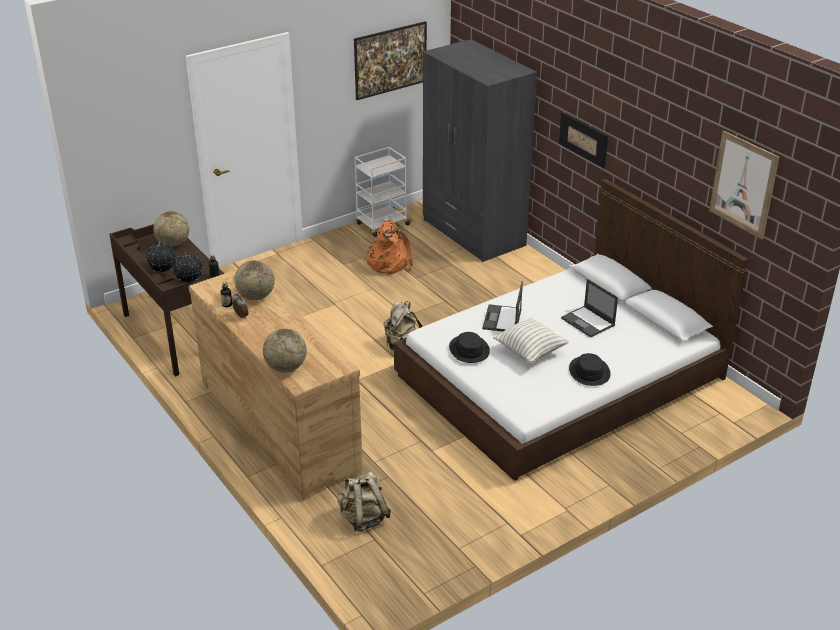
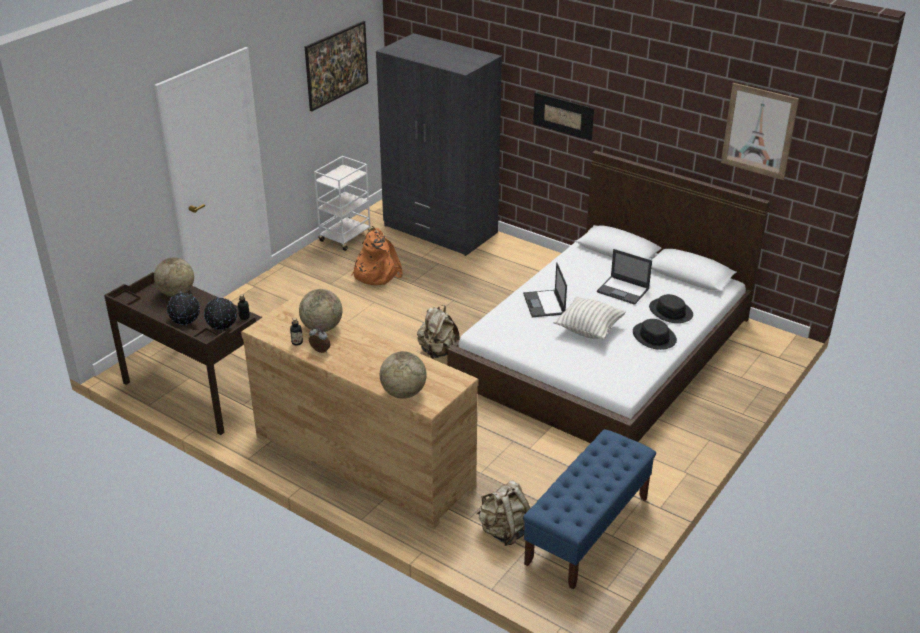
camera: 20 degrees left, 0 degrees up
(438, 538) = (587, 530): none -> blue bench
(469, 350) = (532, 339): black hat -> black hat (671, 311)

